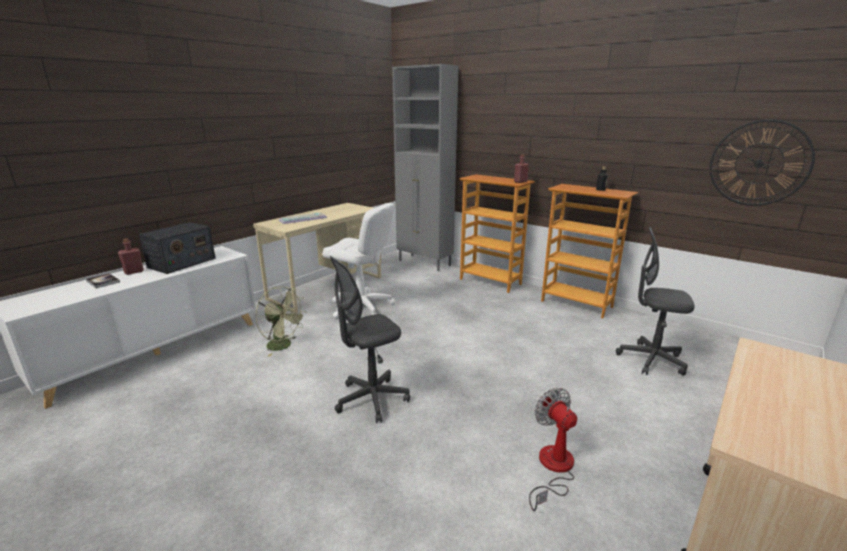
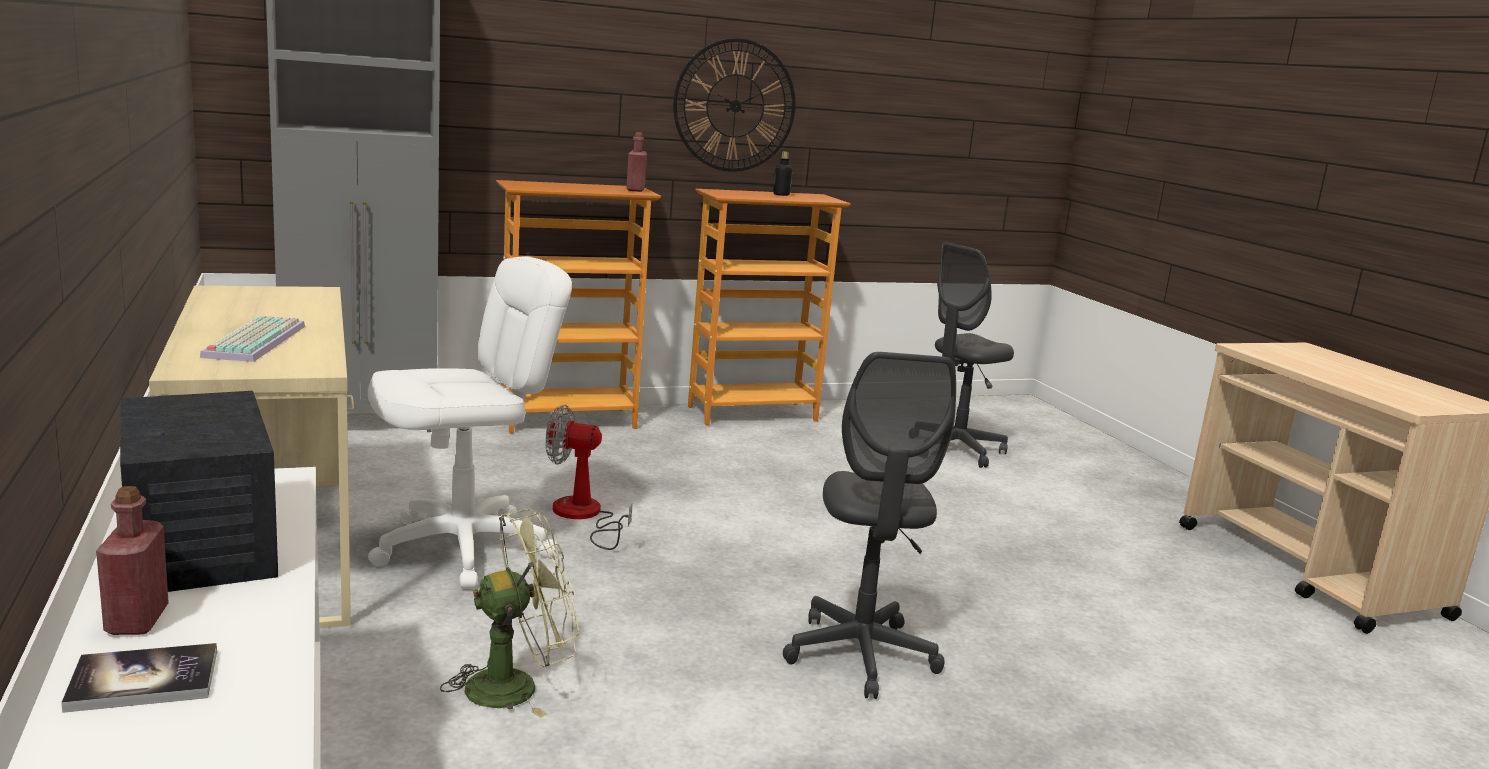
camera: 60 degrees left, 5 degrees down
(553, 468) = (1133, 595): fan -> fan (584, 516)
(759, 163) = (963, 142): wall clock -> wall clock (735, 106)

